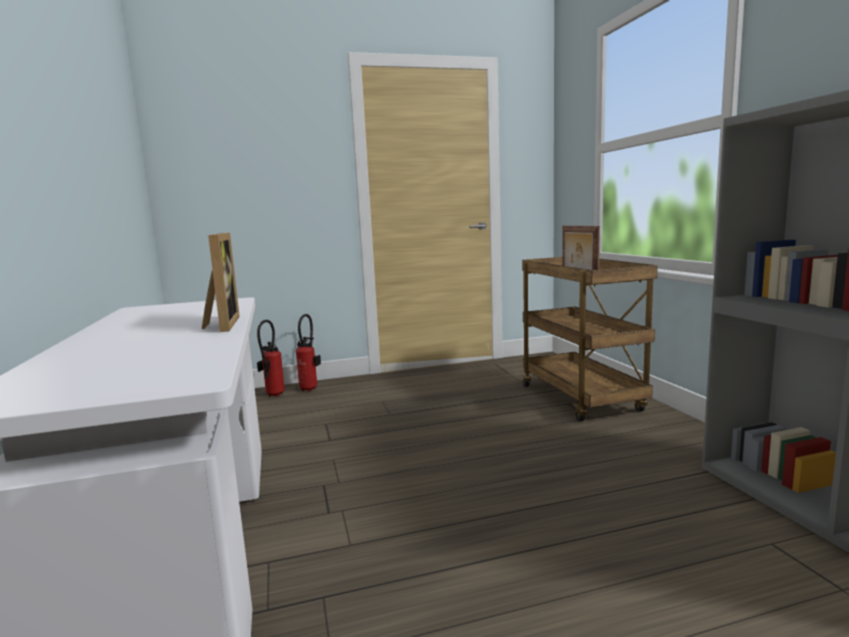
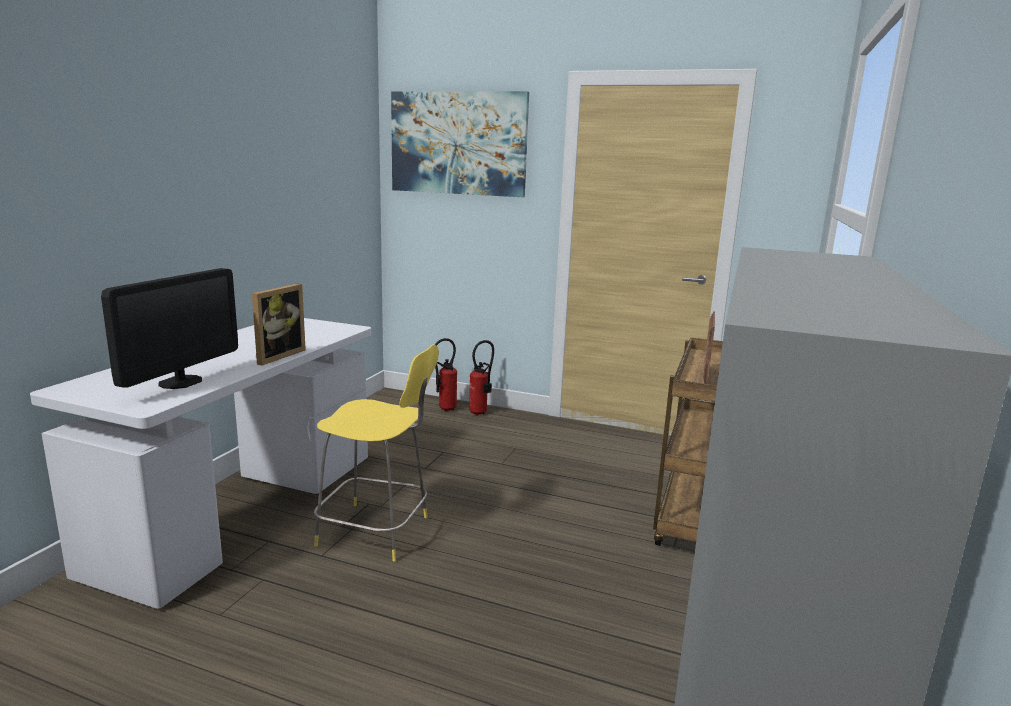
camera: 35 degrees right, 5 degrees up
(167, 359) = (180, 382): none -> monitor
(240, 121) = (458, 143): none -> picture
(371, 501) = (377, 532): none -> yellow stool

